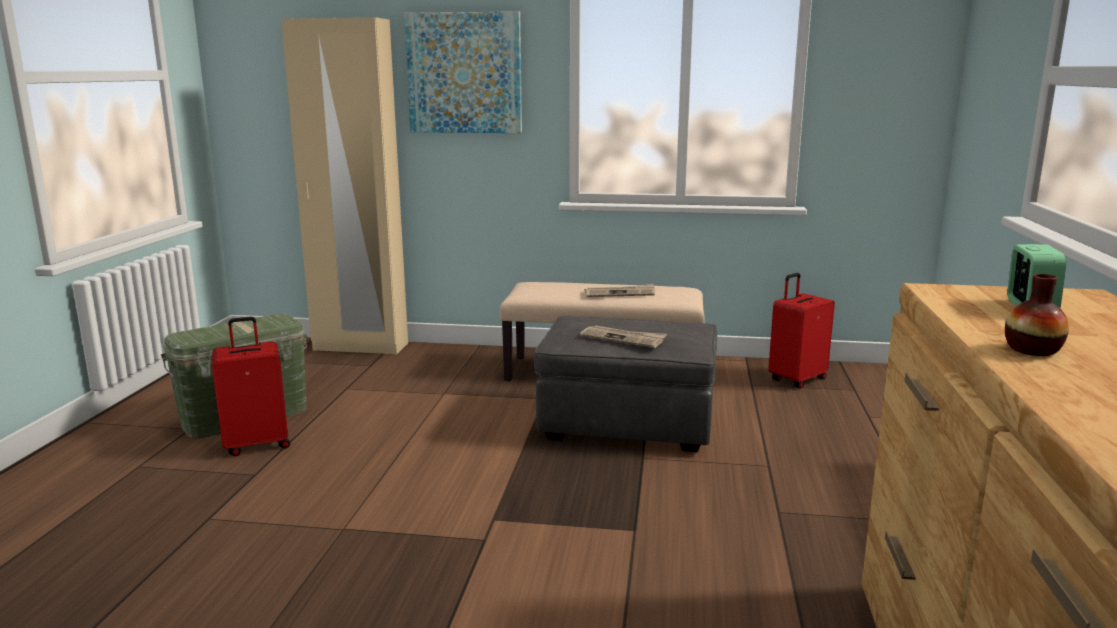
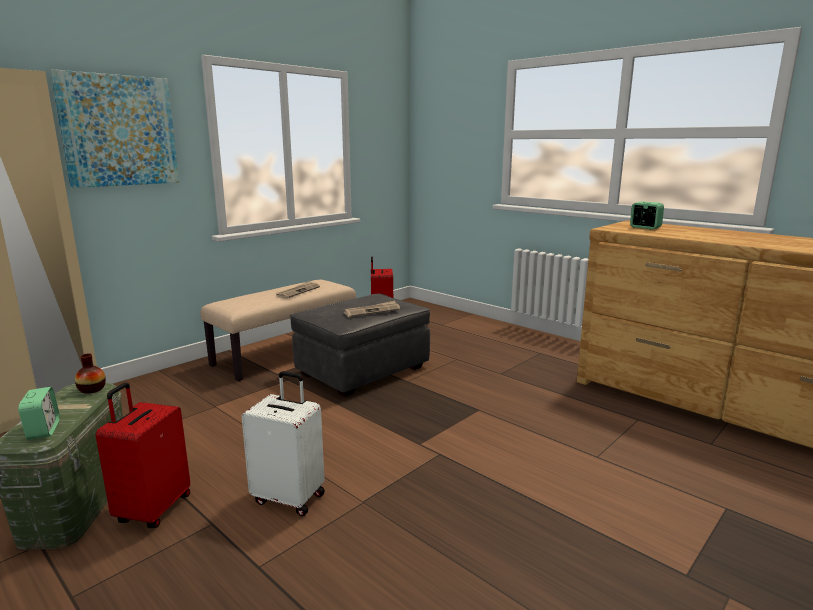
camera: 55 degrees left, 0 degrees up
(200, 336) = (43, 430): none -> alarm clock
(320, 490) = (290, 497): none -> white suitcase
(1032, 350) = (701, 237): vase -> vase (92, 389)

